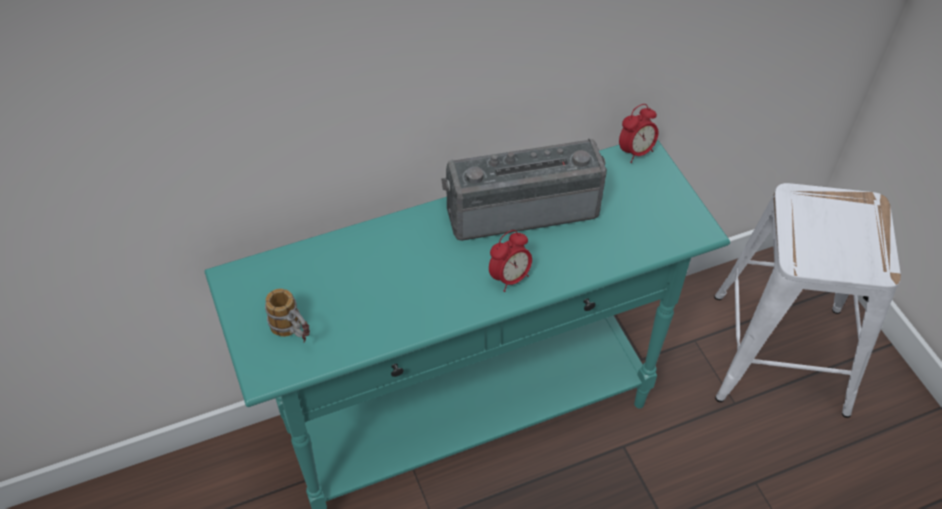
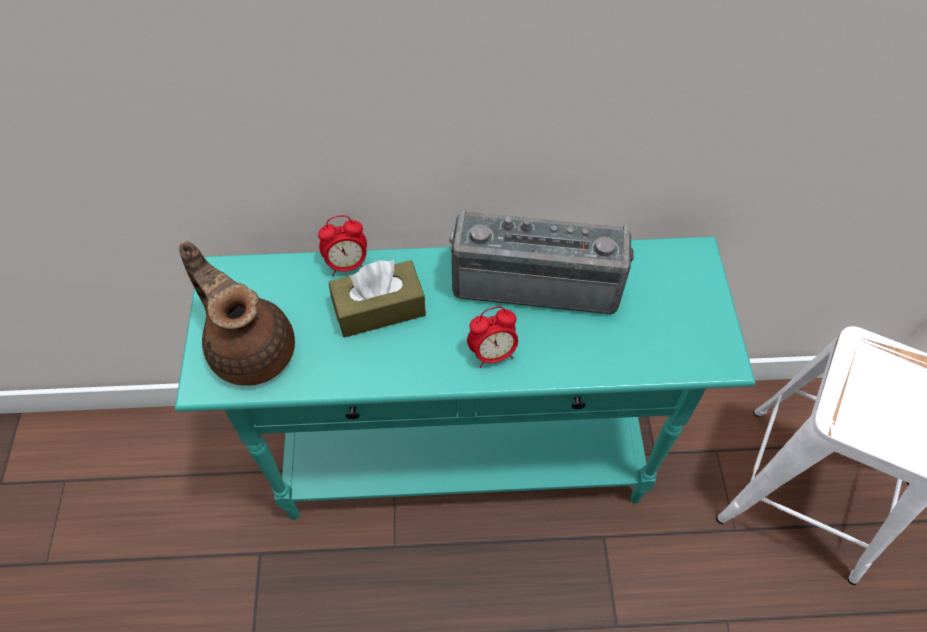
camera: 20 degrees right, 5 degrees up
(294, 333) = (251, 348): mug -> brown teapot
(394, 268) = (379, 309): none -> brown tissue box
(635, 152) = (686, 251): alarm clock -> alarm clock (347, 265)

